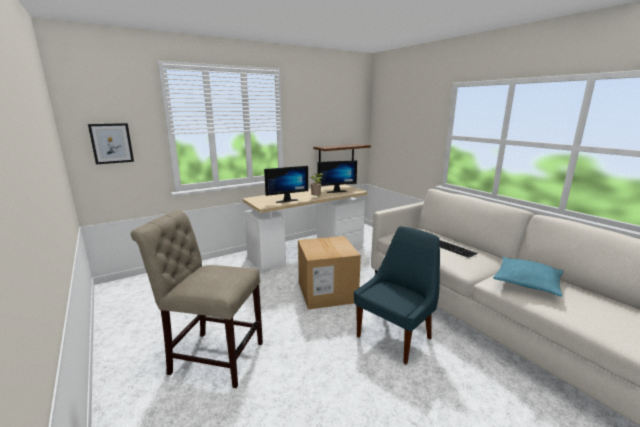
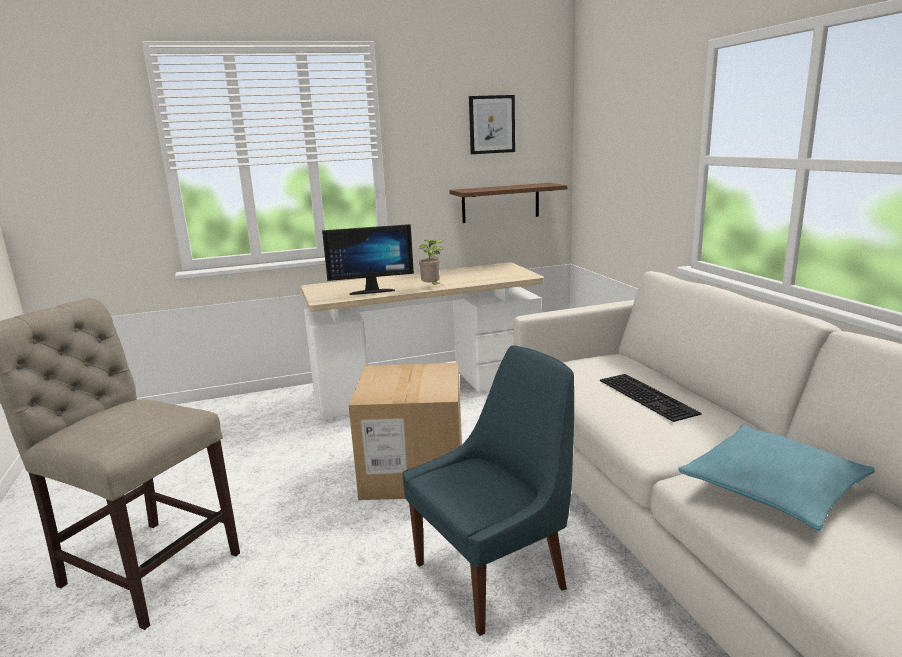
camera: 15 degrees right, 0 degrees up
(111, 143) = (71, 187): picture -> picture (492, 124)
(336, 191) = (482, 276): monitor -> none

